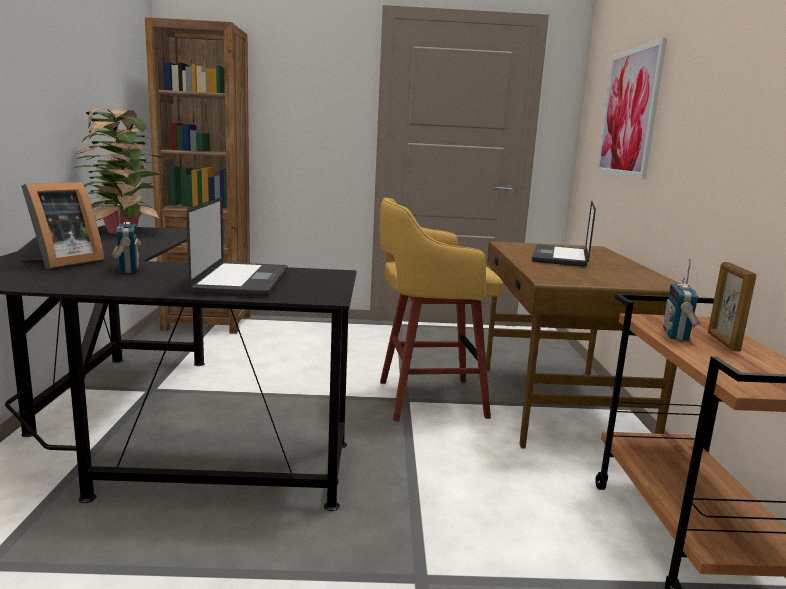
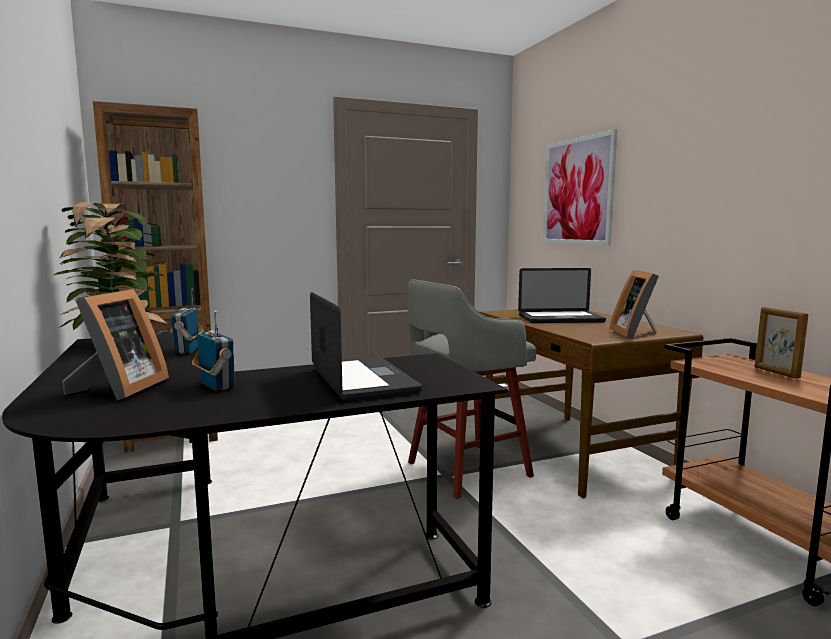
camera: 20 degrees left, 5 degrees down
(427, 399) = (465, 470): yellow stool -> grey stool
(560, 257) = (560, 319): laptop -> laptop turned 90 degrees counterclockwise
(610, 280) = (636, 334): none -> picture frame
(676, 335) = (741, 372): radio -> radio (188, 350)

